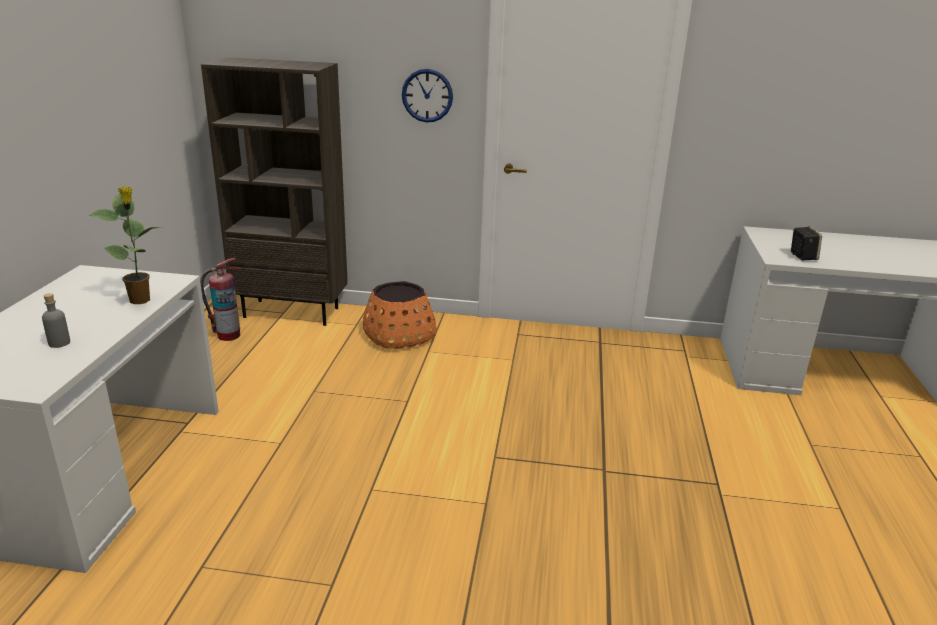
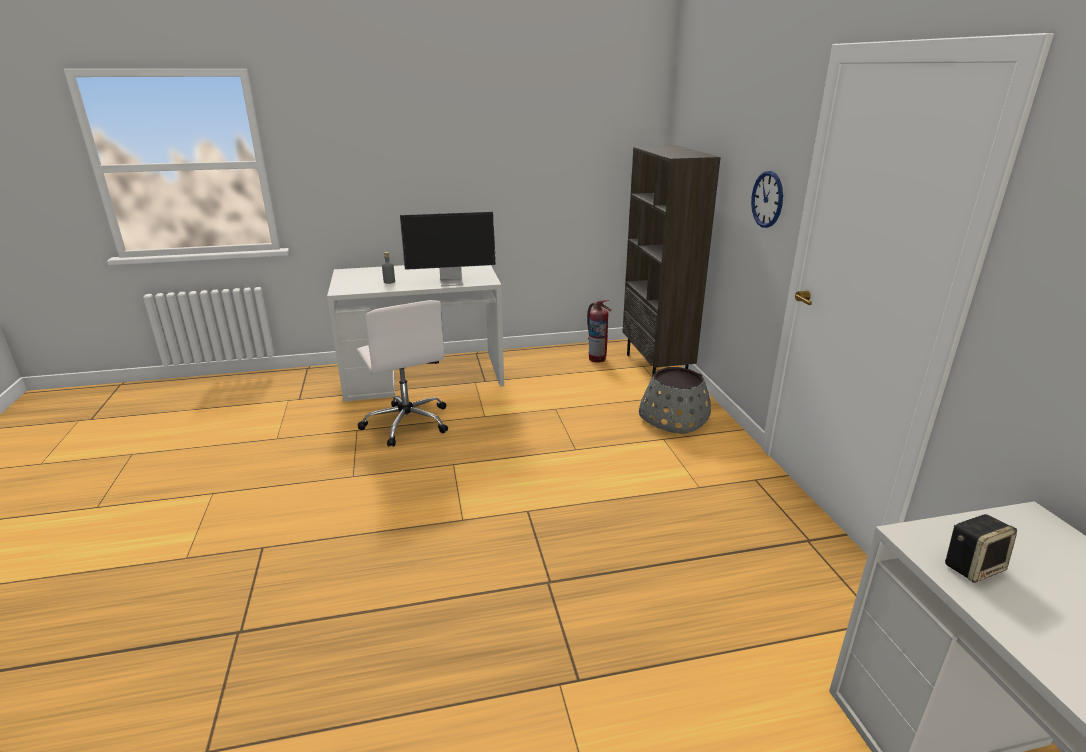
camera: 70 degrees right, 0 degrees up
(141, 300) = (452, 282): potted plant -> monitor
(231, 511) = (407, 423): none -> white office chair
(399, 336) = (673, 419): orange planter -> grey planter

